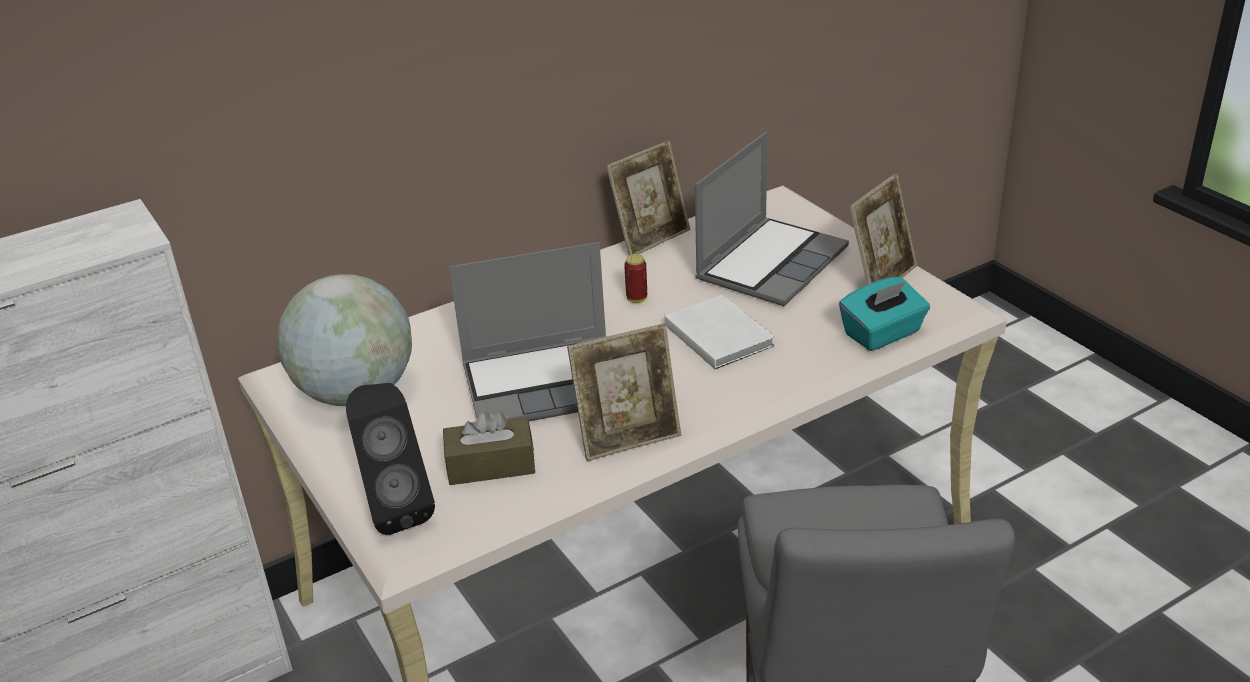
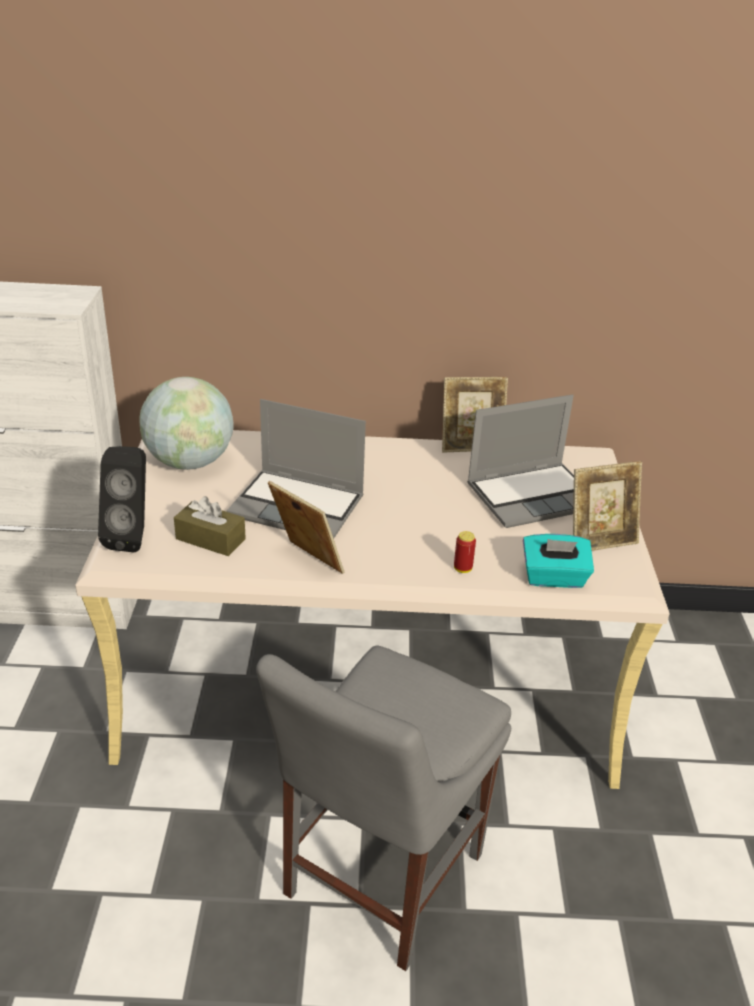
camera: 30 degrees right, 0 degrees up
(628, 437) = (306, 562): picture frame -> picture frame turned 150 degrees counterclockwise
(637, 299) = (415, 480): can -> can (462, 569)
(718, 334) = (440, 525): white book -> none

